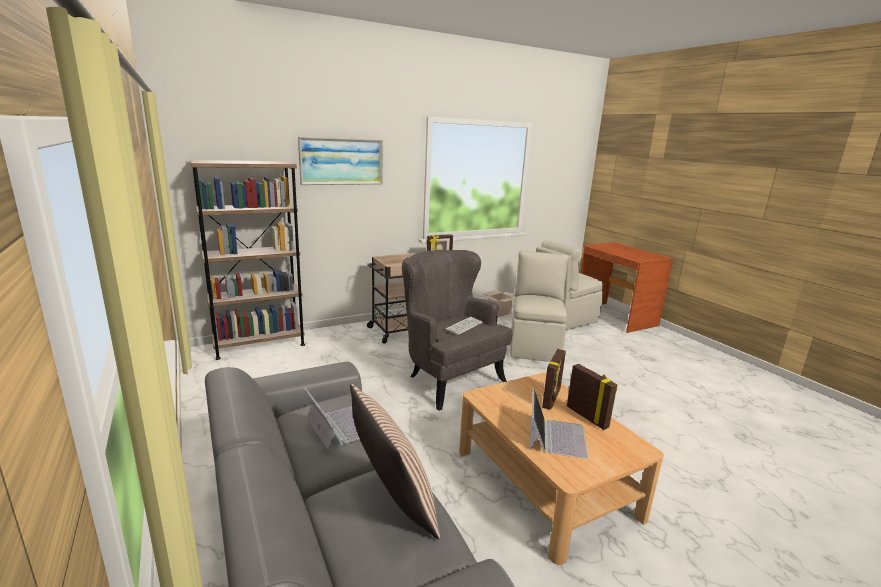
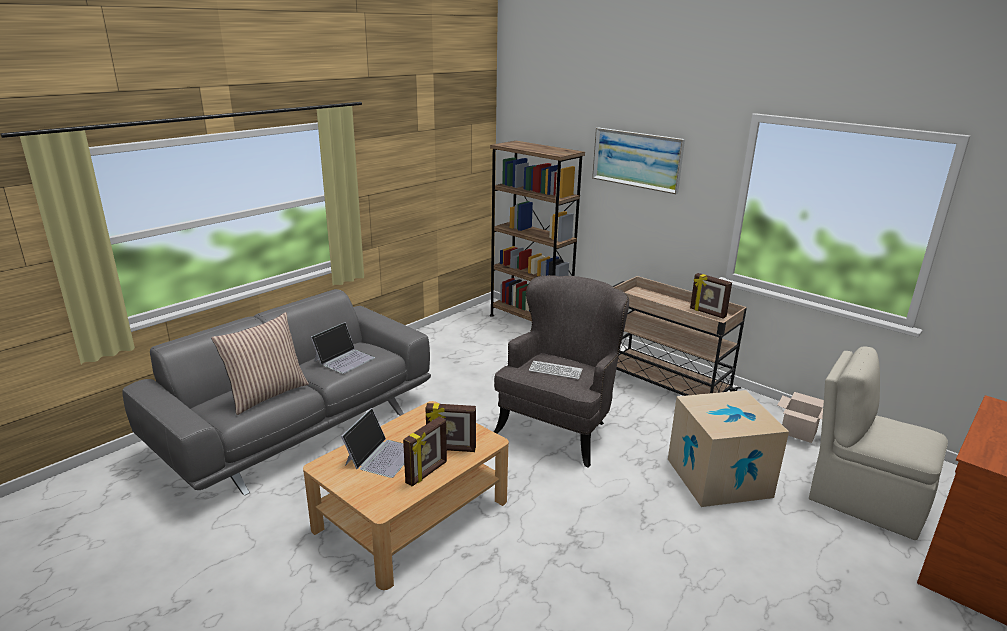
camera: 70 degrees right, 5 degrees up
(534, 346) = (718, 477): beige chair -> cardboard box
(555, 436) = (381, 455): laptop -> laptop turned 60 degrees counterclockwise

